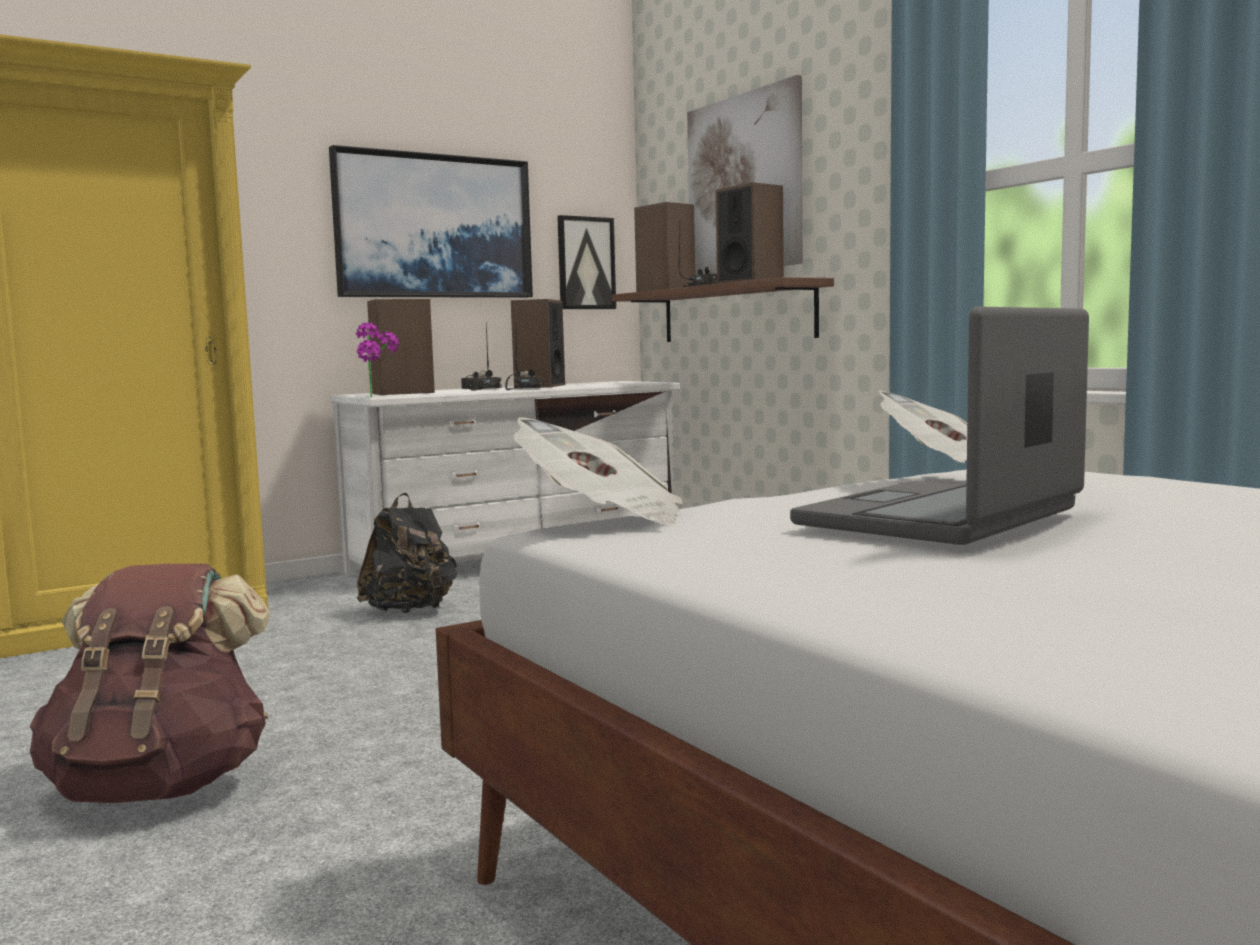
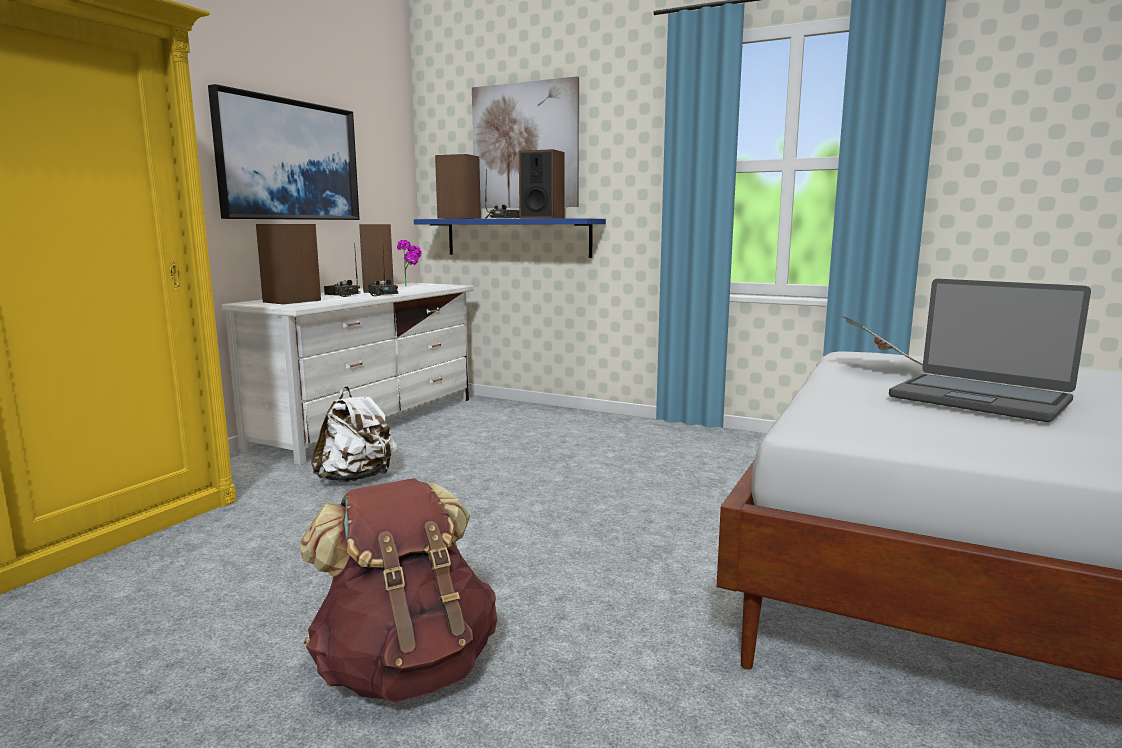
camera: 30 degrees left, 5 degrees up
(379, 396) = (294, 307): potted plant -> potted plant (412, 286)
(410, 611) = (357, 478): black backpack -> white backpack
(586, 263) = (387, 193): picture -> none
(603, 518) = (814, 417): newspaper -> none
(736, 313) = (517, 237): brown shelf -> blue shelf
(942, 517) = (979, 399): laptop -> laptop turned 60 degrees counterclockwise

